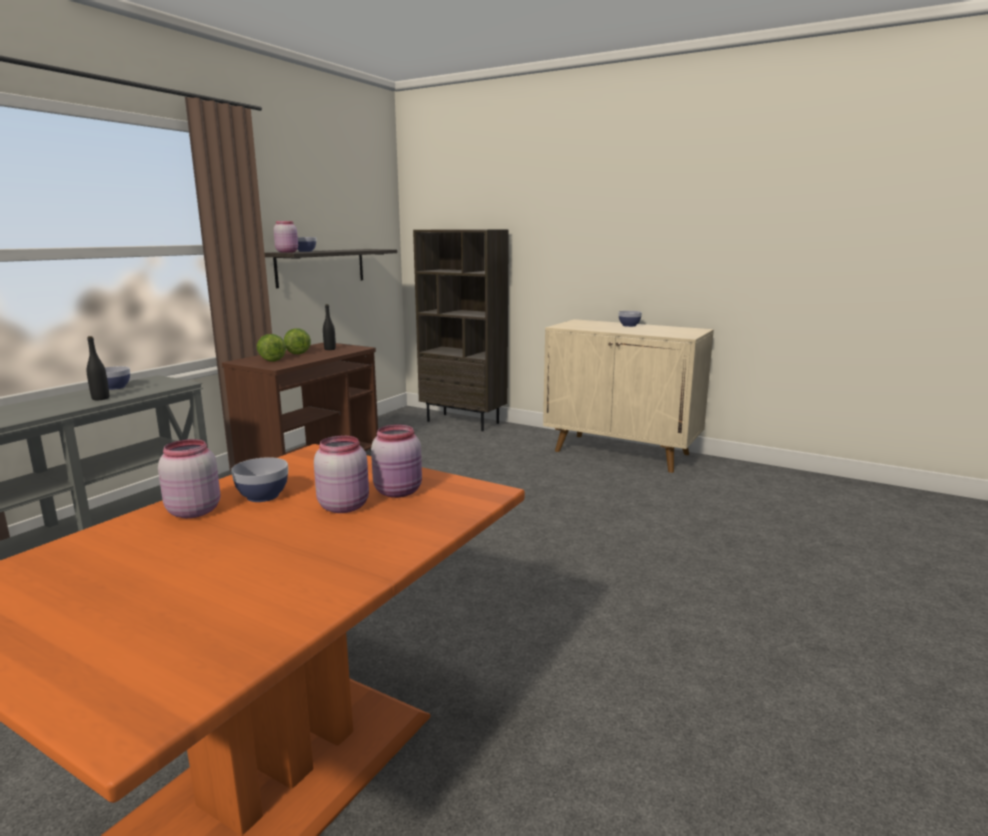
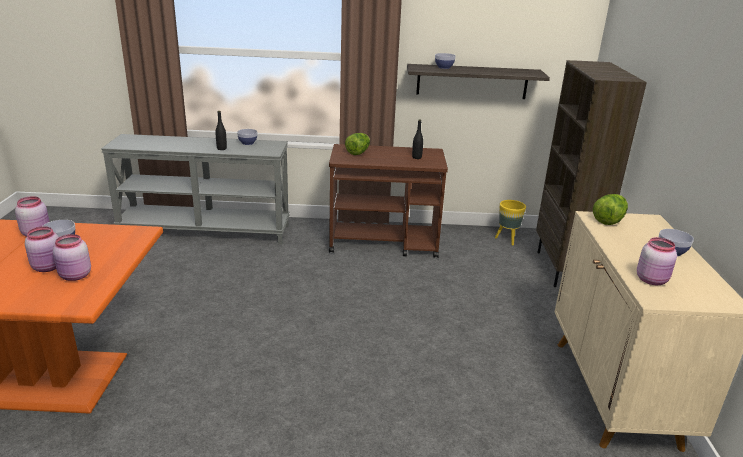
camera: 60 degrees right, 10 degrees up
(287, 252) = (421, 67): pink jar -> pink jar (652, 280)
(297, 352) = (391, 152): lettuce -> lettuce (609, 220)
(392, 424) = (507, 240): none -> yellow planter

